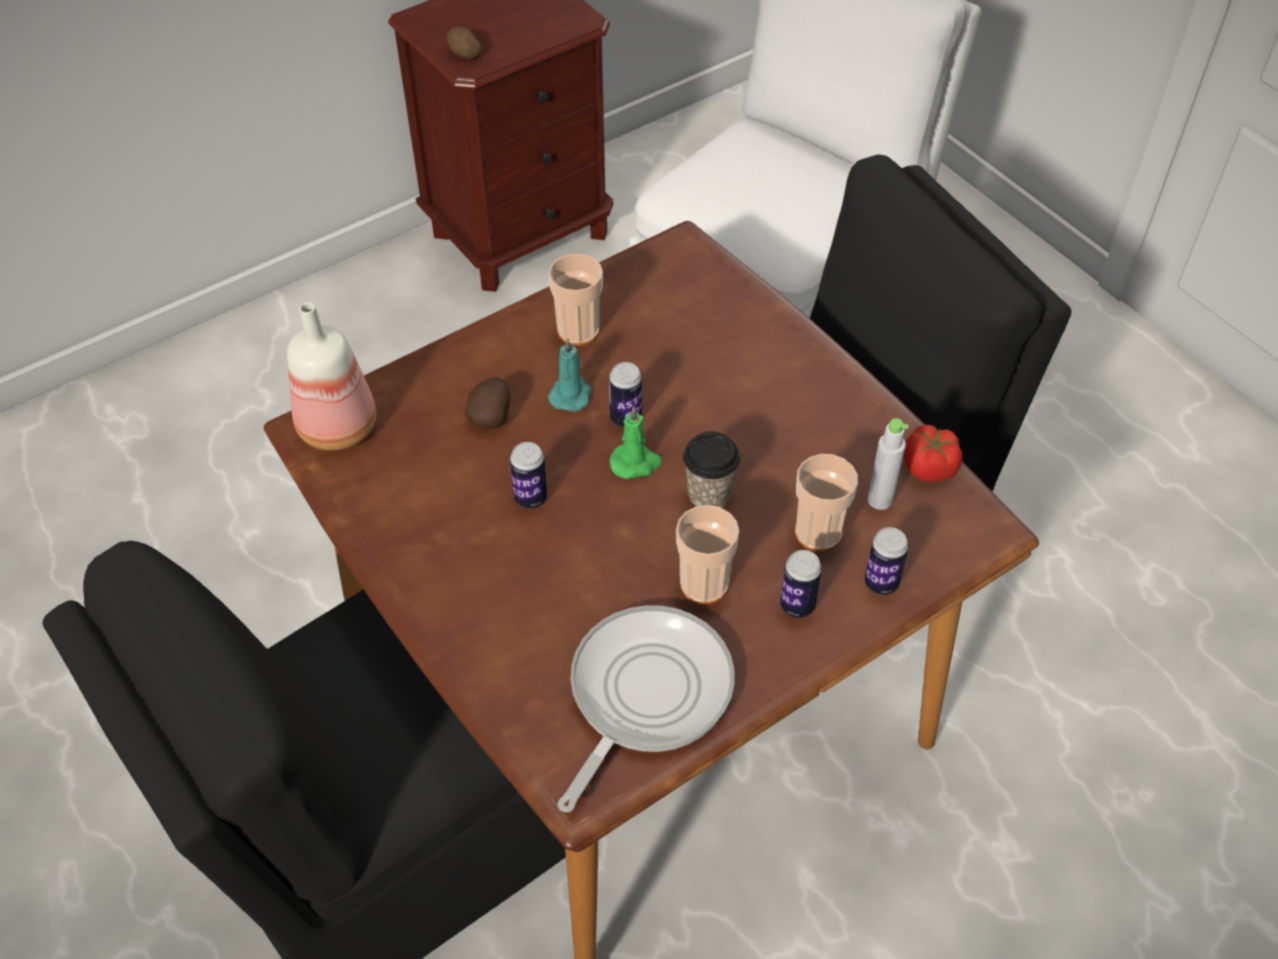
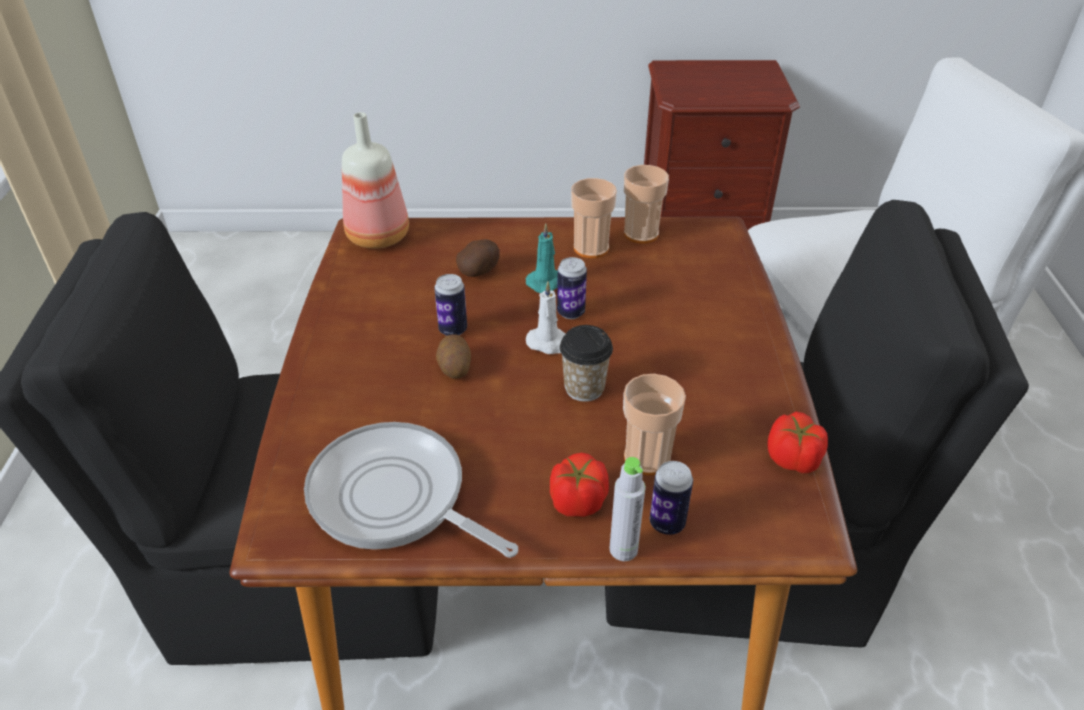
camera: 35 degrees right, 10 degrees down
(464, 53) = (679, 91): potato -> potato (454, 367)
(636, 463) = (549, 343): green candle -> white candle
(645, 695) = (394, 498): frying pan -> frying pan turned 120 degrees counterclockwise
(704, 584) = (518, 446): cup -> cup (641, 234)
(797, 605) = (577, 501): can -> tomato
(880, 500) = (725, 460): grey bottle -> grey bottle (623, 549)

